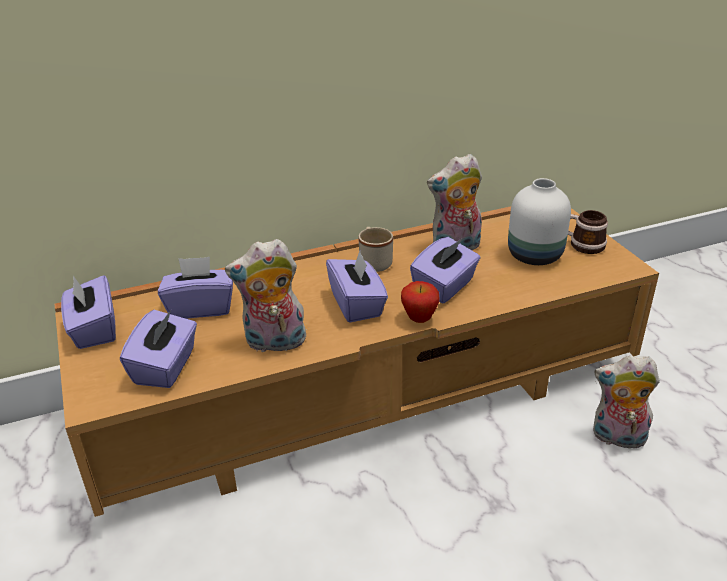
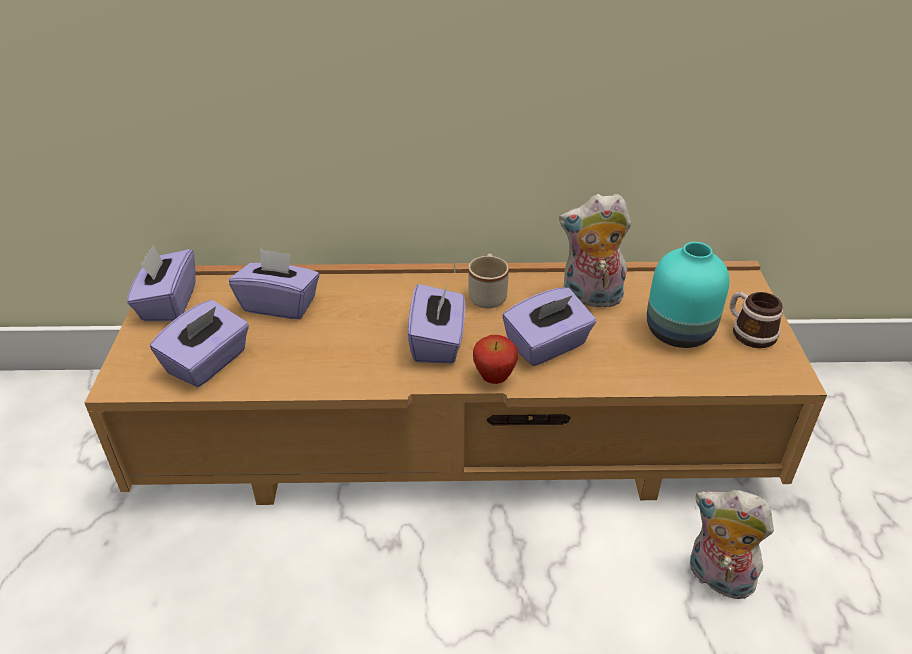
camera: 20 degrees right, 5 degrees up
(274, 343) = (326, 365): plush toy -> none
(535, 256) = (679, 333): white vase -> turquoise vase

